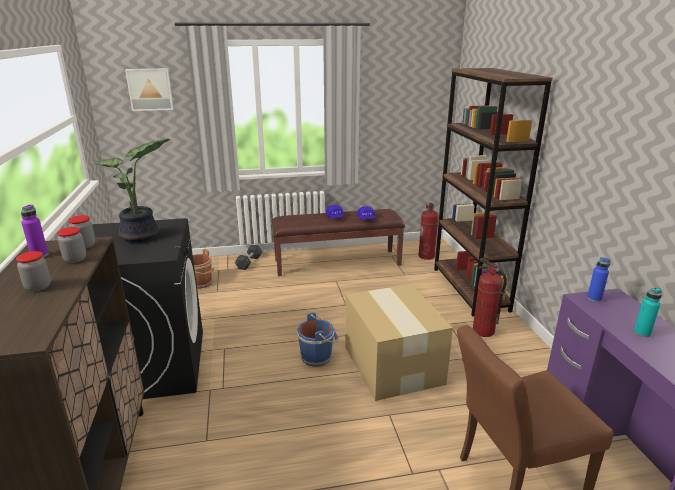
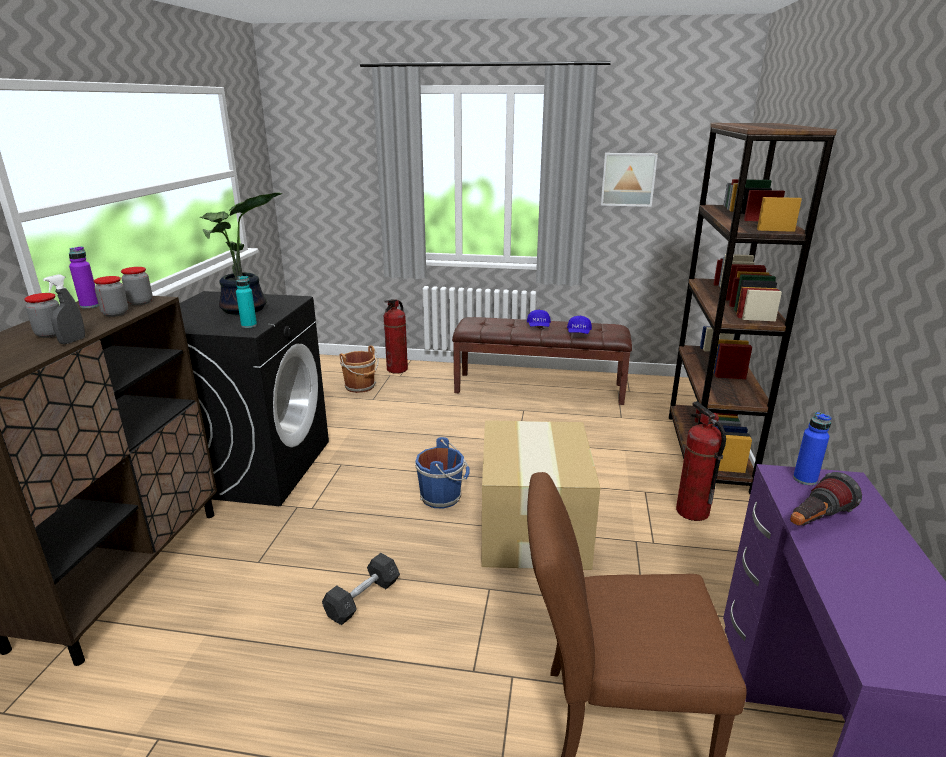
camera: 20 degrees right, 0 degrees up
(69, 290) = (72, 341): none -> grey spray bottle
(150, 89) = (332, 146): picture -> picture (628, 179)
(249, 262) = (430, 372): grey dumbbell -> grey dumbbell (363, 599)
(426, 256) = (668, 398): fire extinguisher -> fire extinguisher (397, 369)
(618, 323) = (815, 521): none -> flashlight
(642, 333) = (847, 544): turquoise bottle -> turquoise bottle (249, 325)

